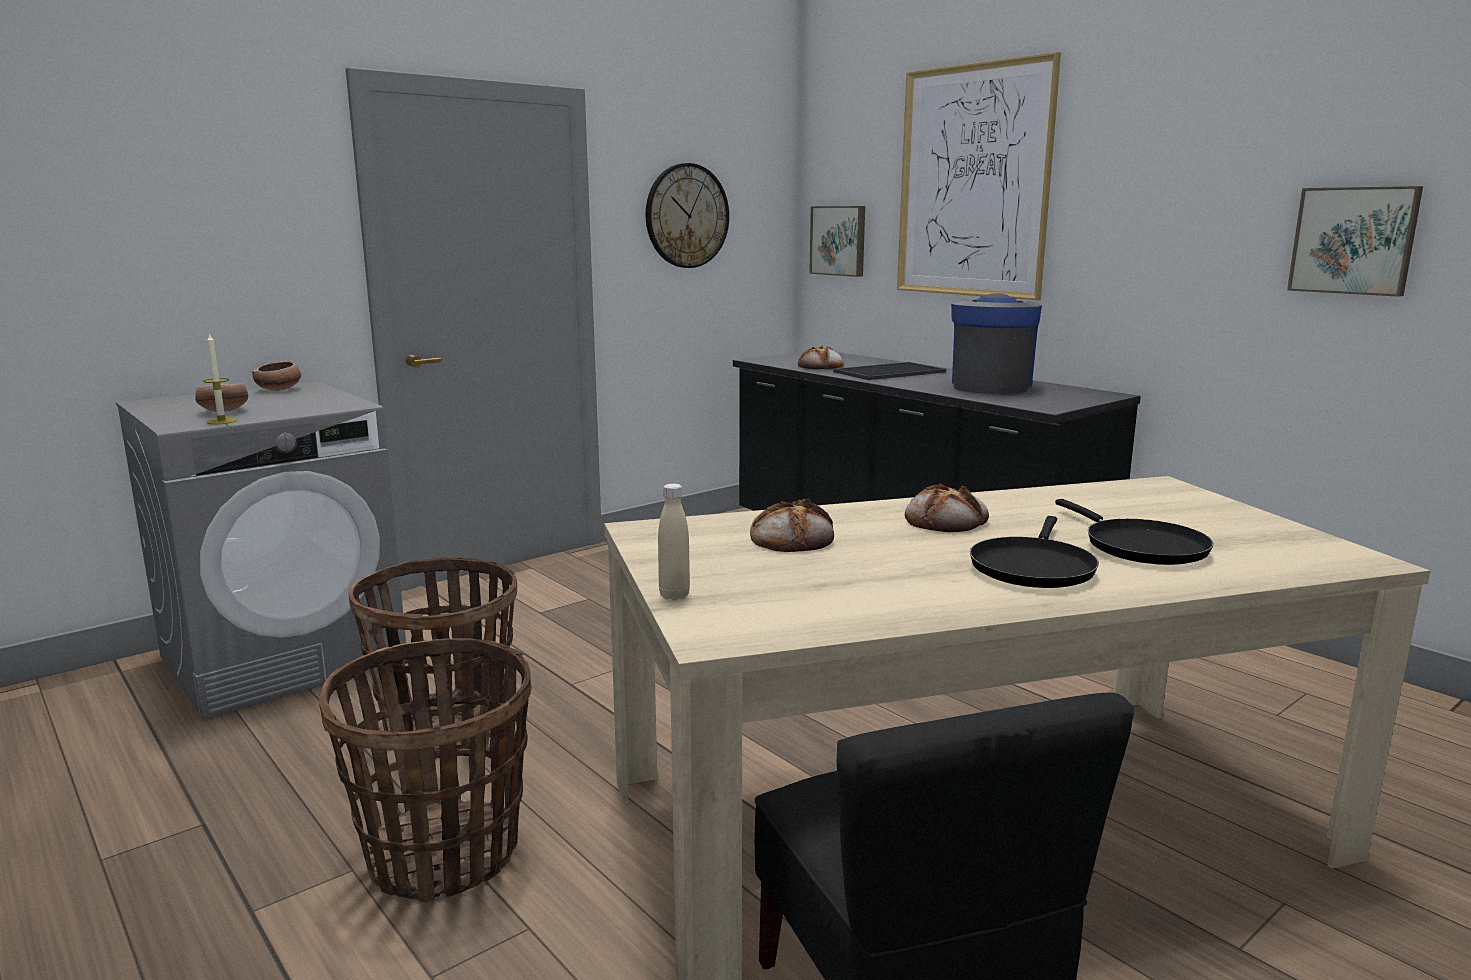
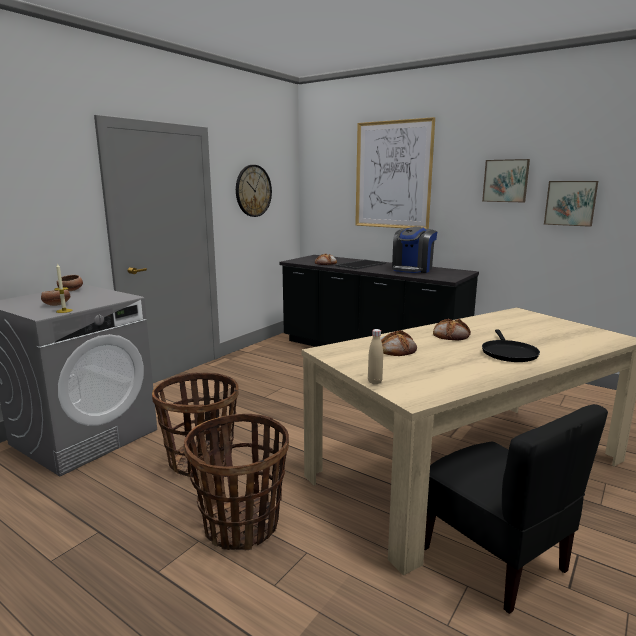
camera: 15 degrees left, 0 degrees up
(839, 240) = (322, 202): picture -> picture (506, 181)
(990, 385) = (412, 269): coffee machine -> coffee machine turned 150 degrees counterclockwise
(1139, 546) = (538, 340): black frying pan -> none

